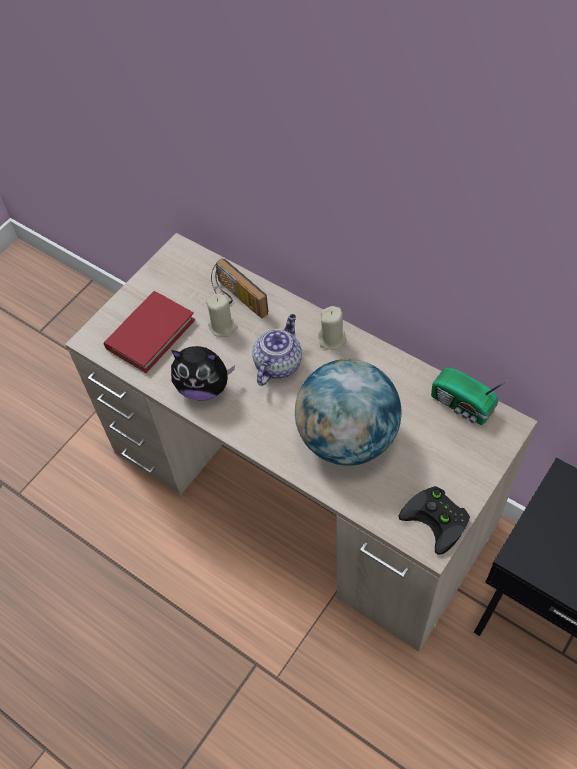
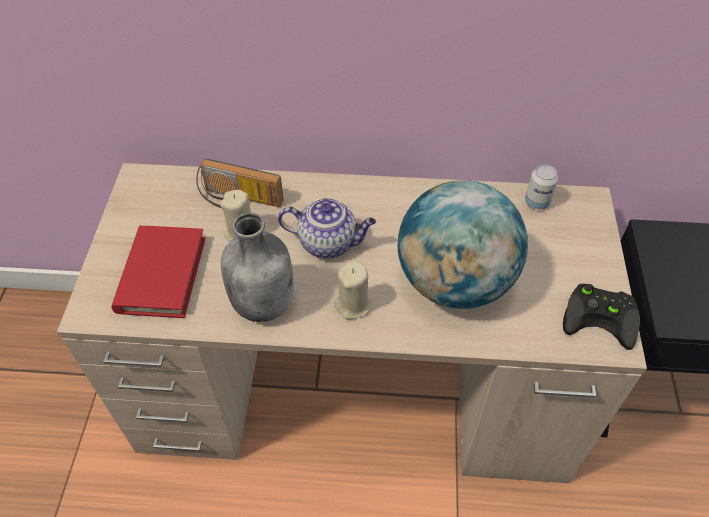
camera: 35 degrees left, 5 degrees down
(203, 387) = (264, 302): plush toy -> grey bottle
(278, 363) = (329, 242): teapot -> teapot turned 105 degrees clockwise
(332, 339) = (367, 196): beige candle -> beige candle (353, 304)
(463, 405) = (536, 202): radio -> can

